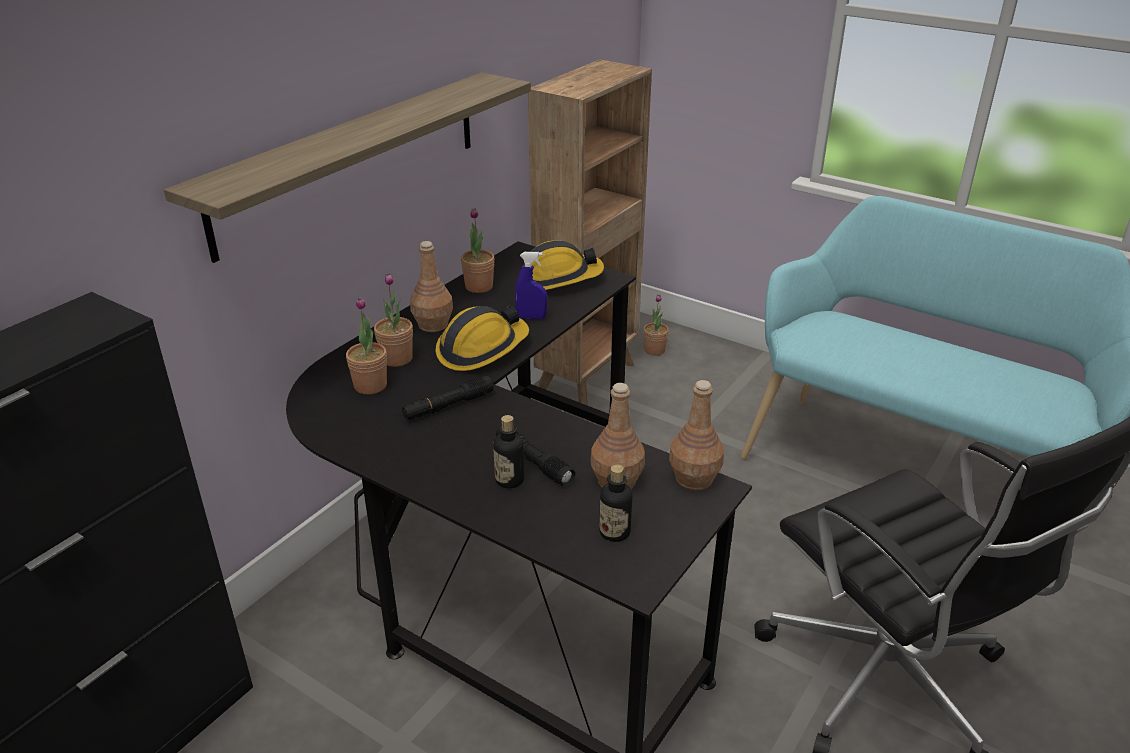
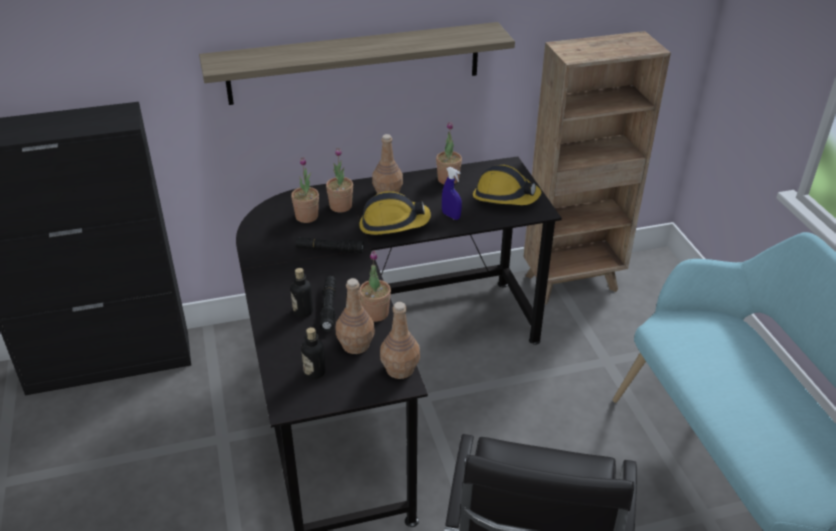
camera: 40 degrees right, 5 degrees up
(654, 350) = (646, 287): potted plant -> potted plant (375, 313)

